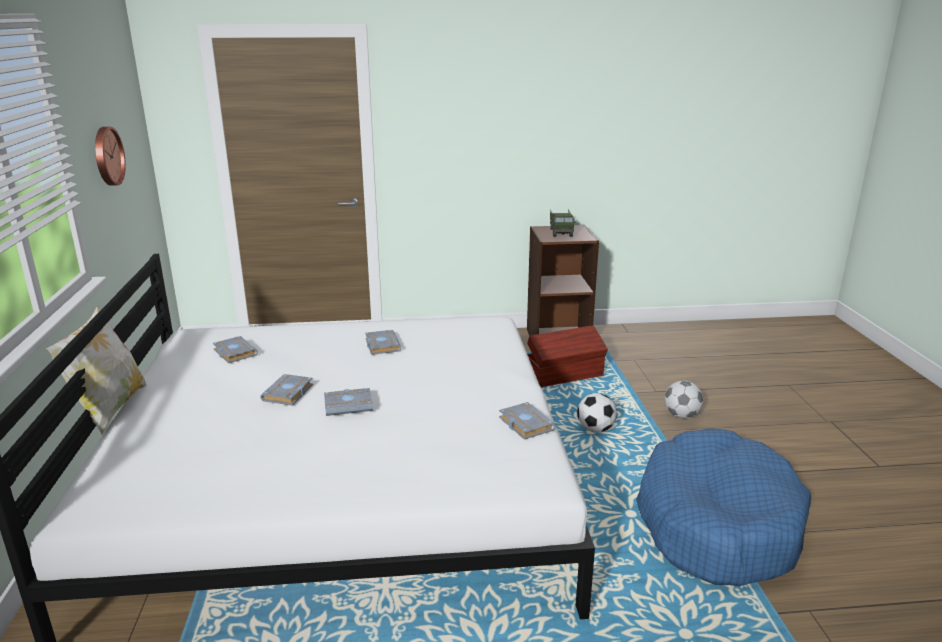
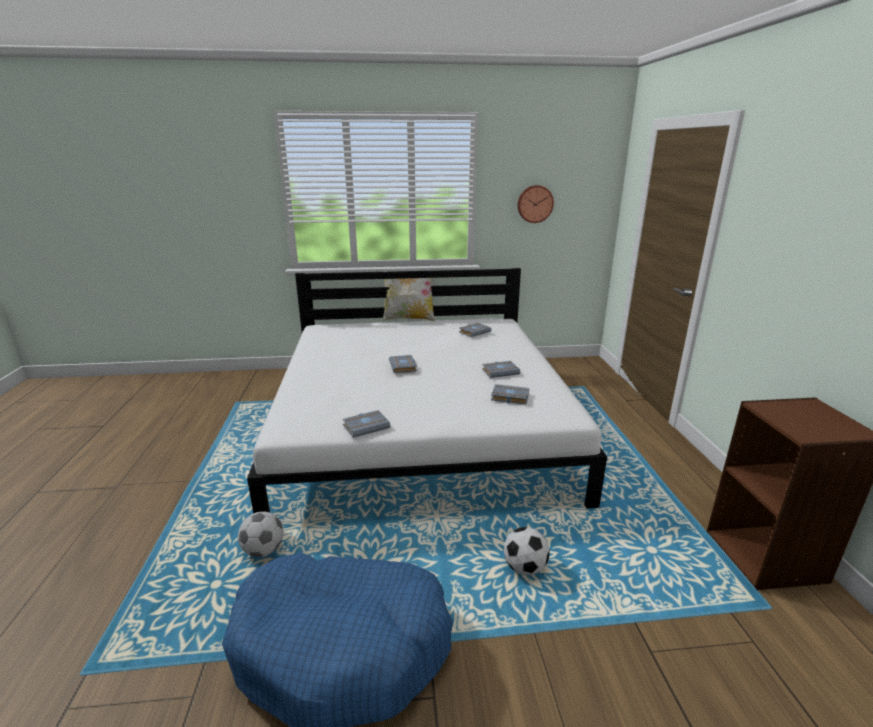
camera: 90 degrees right, 0 degrees up
(288, 394) = (419, 350): grey book -> grey book (509, 397)
(561, 232) = (810, 417): toy truck -> none
(565, 375) = (650, 553): brown storage box -> none
(681, 415) = (584, 669): football -> football (263, 550)

